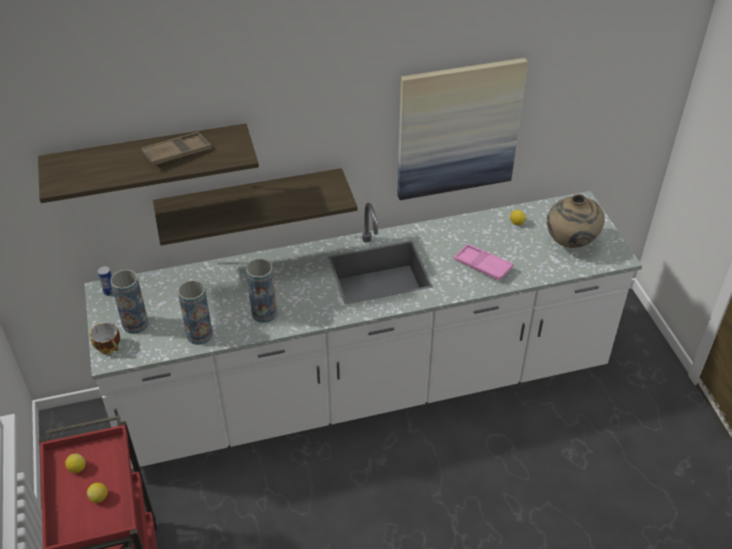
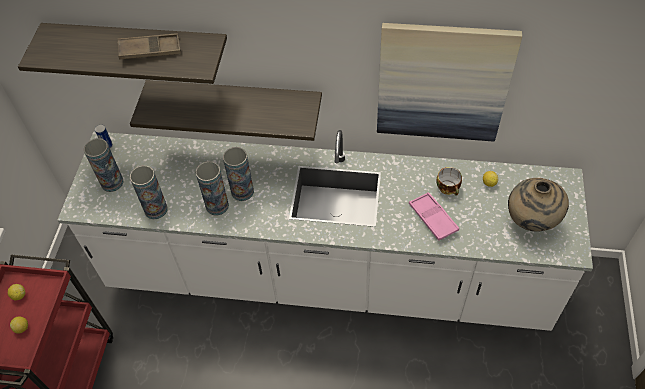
camera: 25 degrees right, 10 degrees up
(109, 347) = (83, 198): cup -> cup (449, 188)
(283, 293) = (242, 191): none -> vase

